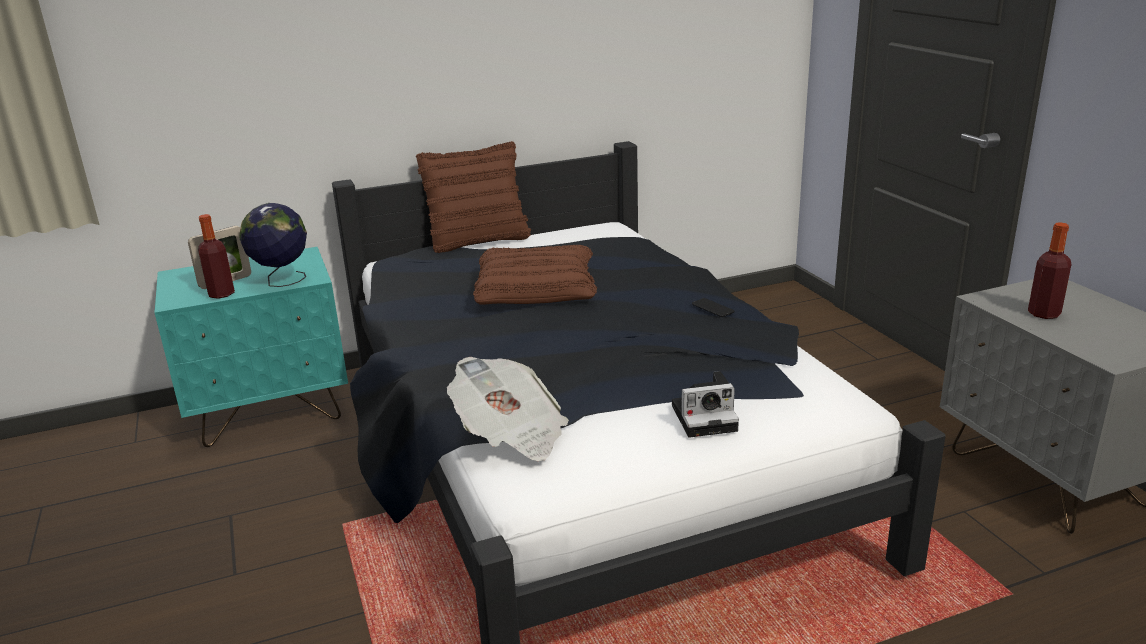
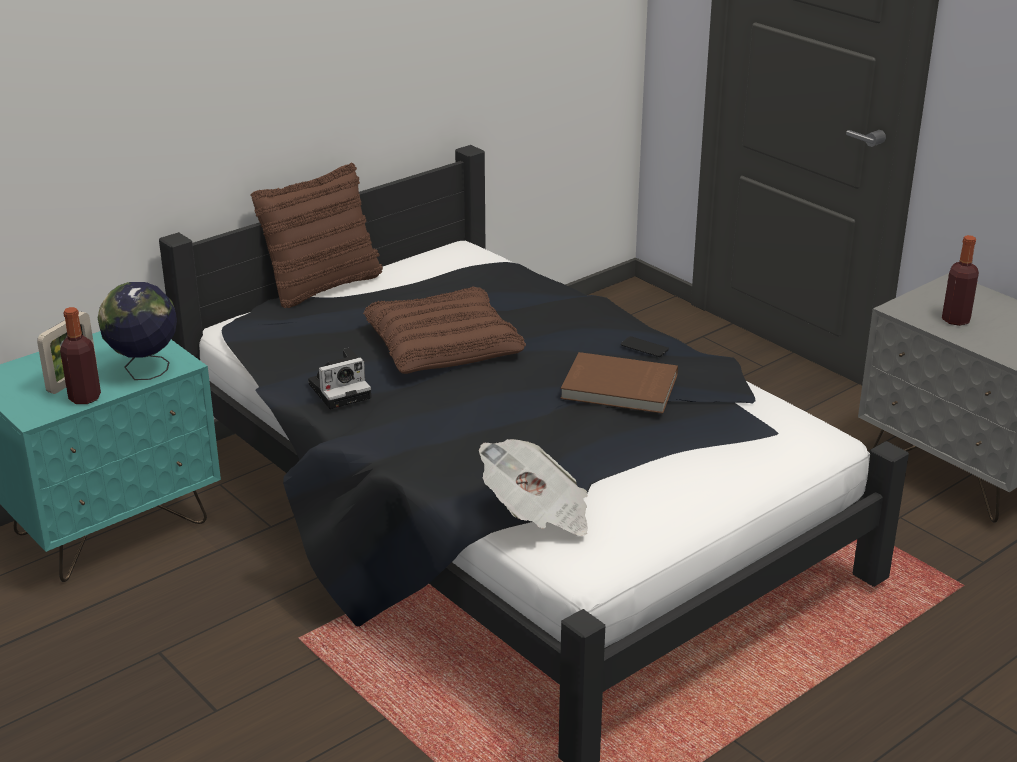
camera: 20 degrees left, 5 degrees up
(665, 337) = (619, 388): none -> brown book
(706, 417) = (704, 468): camera -> camera (341, 390)

